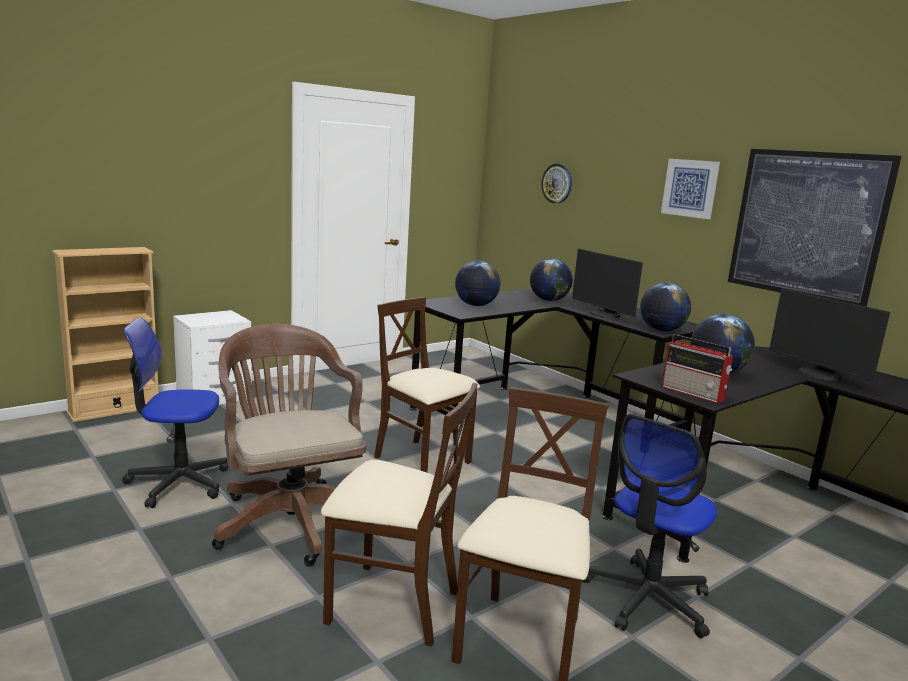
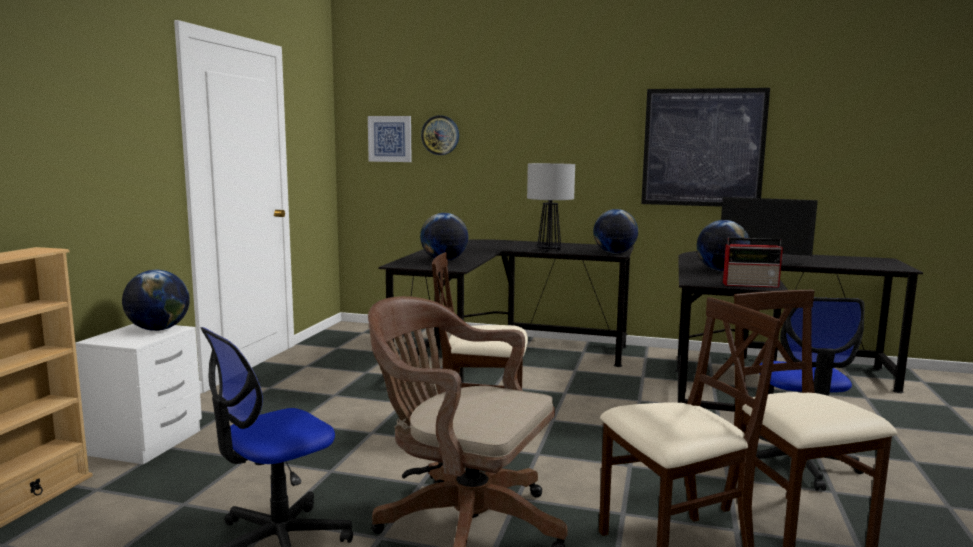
camera: 35 degrees left, 5 degrees down
(548, 300) = (482, 247): globe -> globe (158, 329)
(603, 314) = (549, 250): monitor -> table lamp
(690, 188) = (592, 127): picture -> picture (390, 139)

